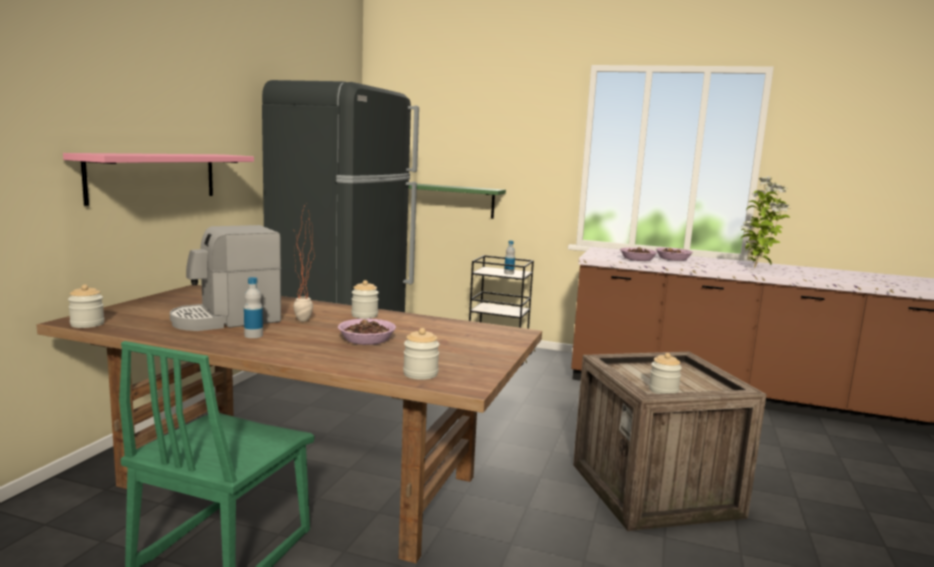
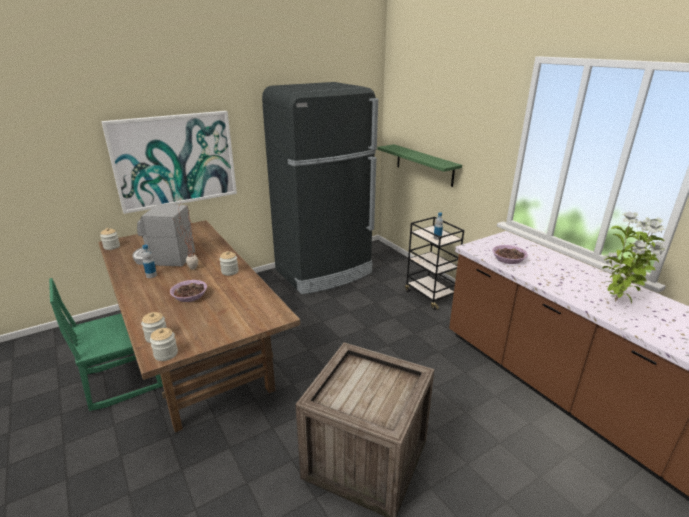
camera: 40 degrees right, 15 degrees up
(154, 177) = (175, 160): pink shelf -> picture
(663, 391) = (340, 400): jar -> jar (166, 354)
(673, 259) = (549, 266): bowl -> none

